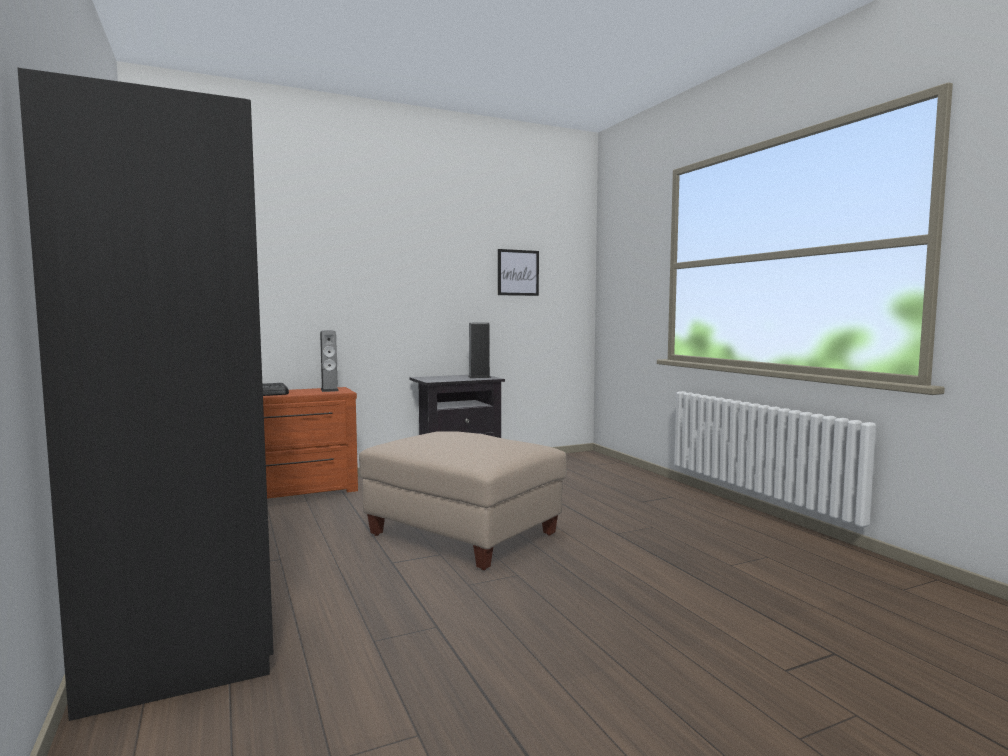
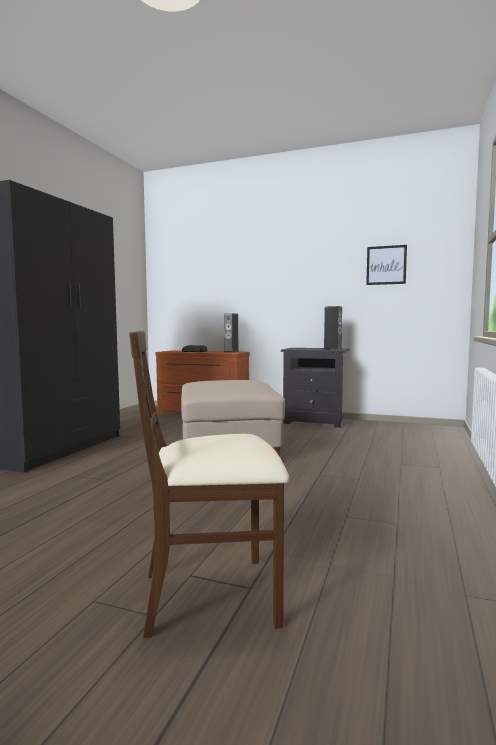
camera: 45 degrees right, 0 degrees up
(835, 674) = (212, 595): none -> beige chair

